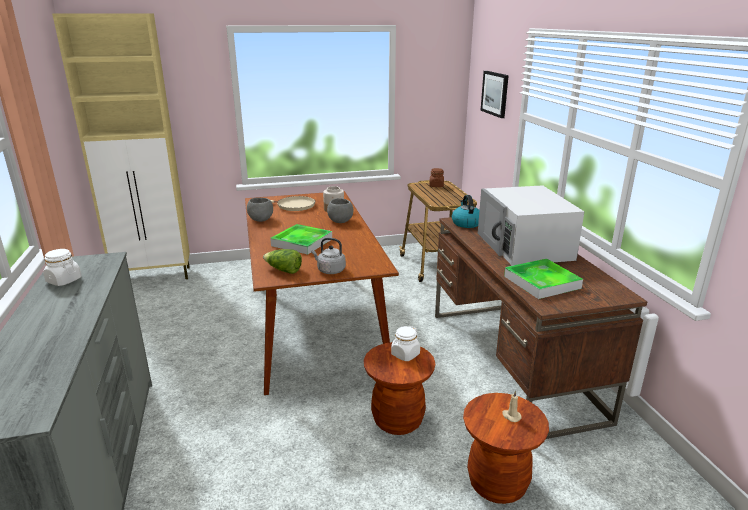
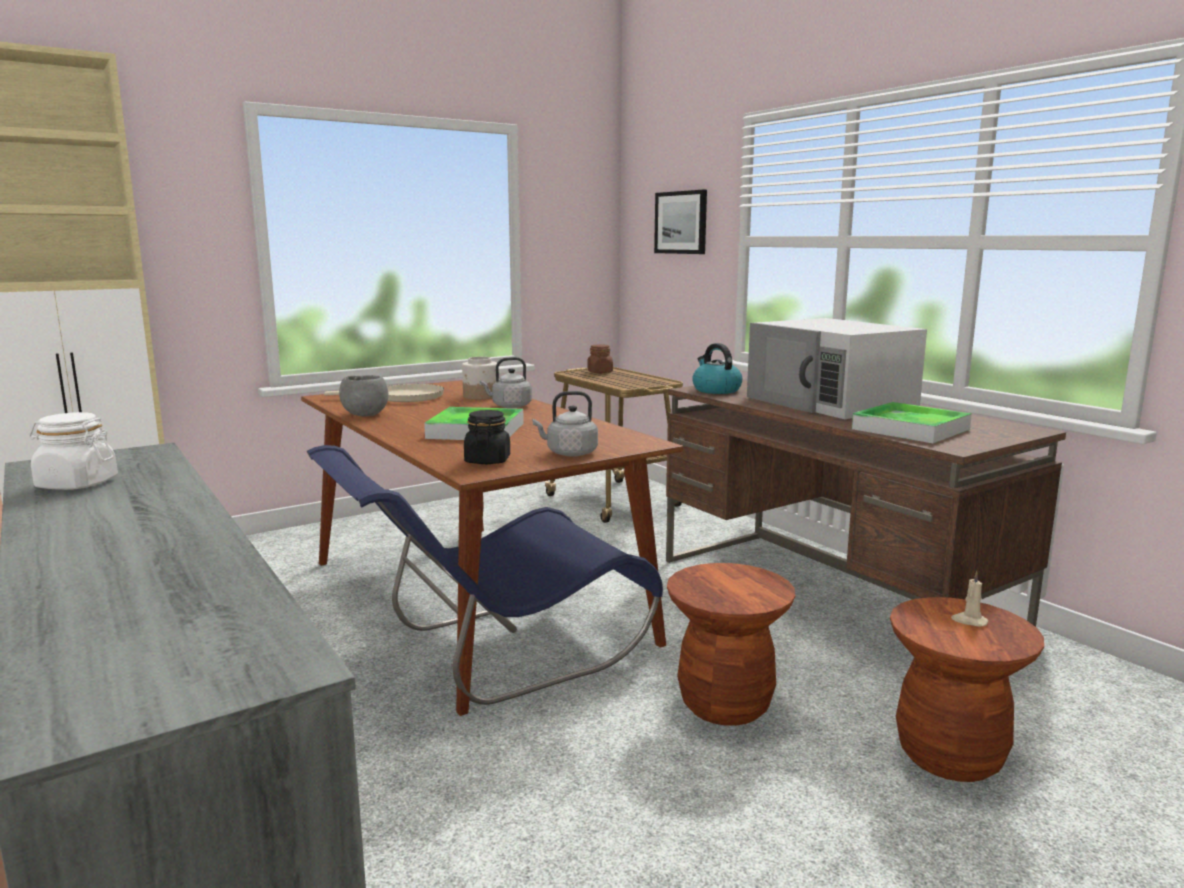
camera: 20 degrees left, 10 degrees down
(283, 270) = (487, 461): lettuce -> black jar
(302, 361) = (492, 654): none -> blue chair
(340, 221) = (509, 406): grey bowl -> grey kettle
(405, 354) = (731, 577): white jar -> none

